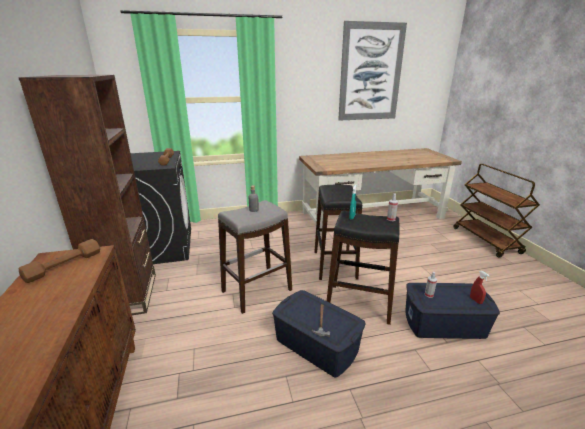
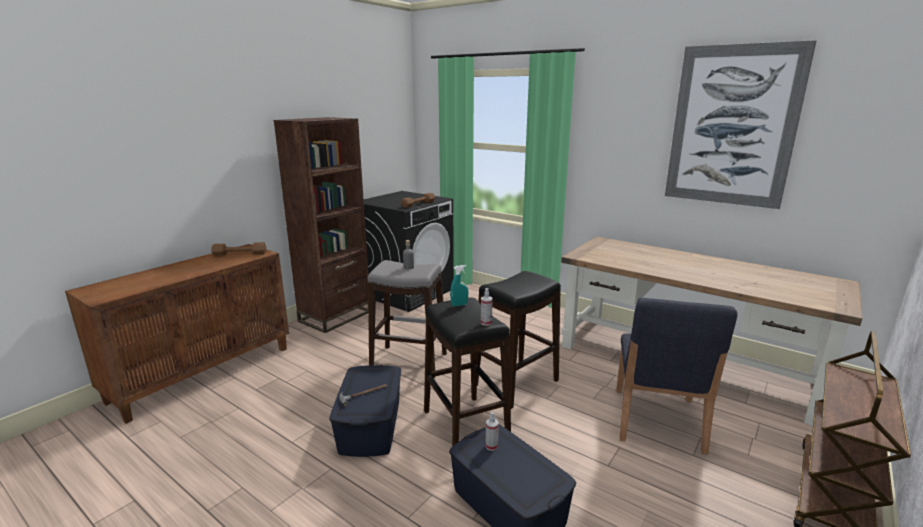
camera: 50 degrees right, 5 degrees down
(409, 245) = (657, 420): none -> blue chair
(475, 300) = (529, 488): red spray bottle -> none

